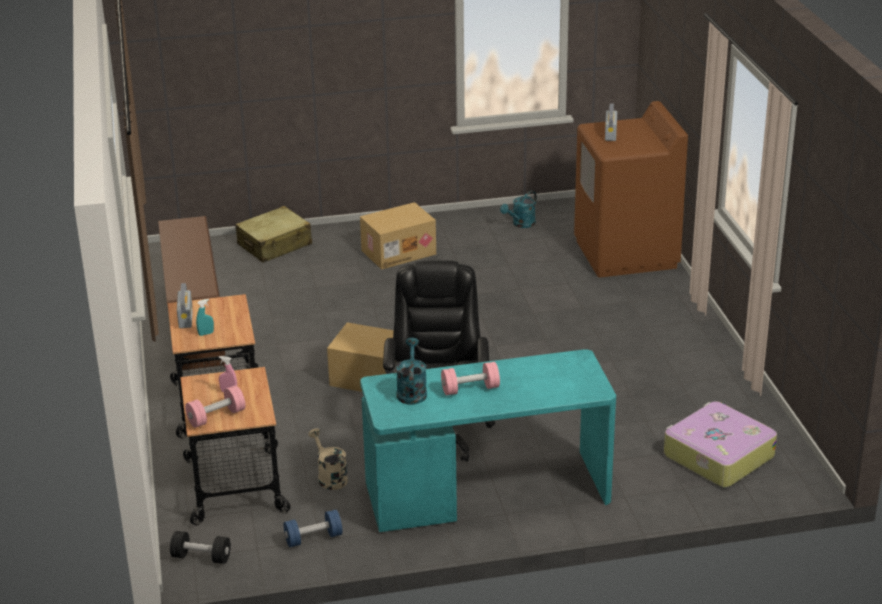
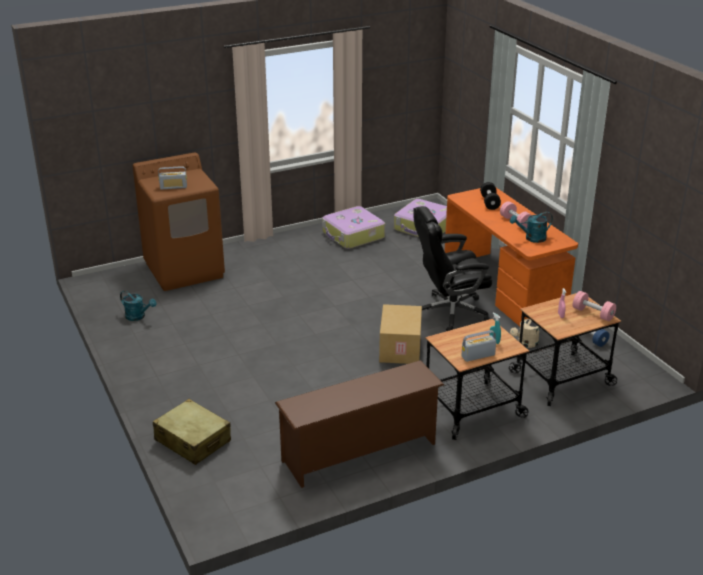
camera: 105 degrees left, 0 degrees up
(201, 557) = (640, 375): black dumbbell -> black dumbbell (489, 202)
(398, 252) = (196, 368): cardboard box -> none
(487, 493) = (503, 288): turquoise desk -> orange desk
(700, 385) = (353, 235): none -> suitcase

